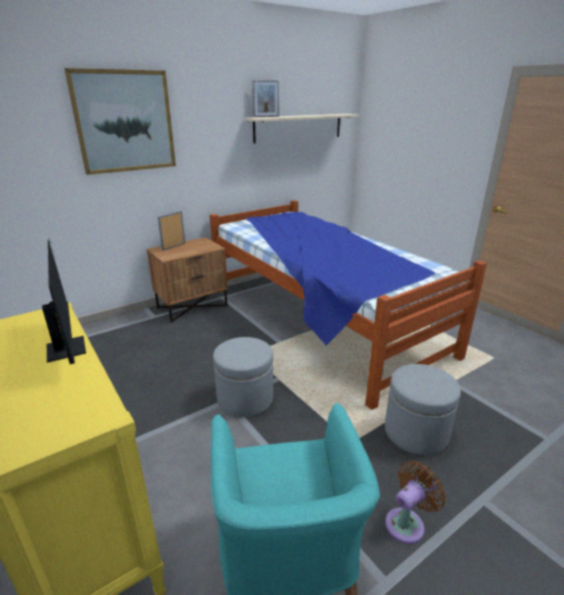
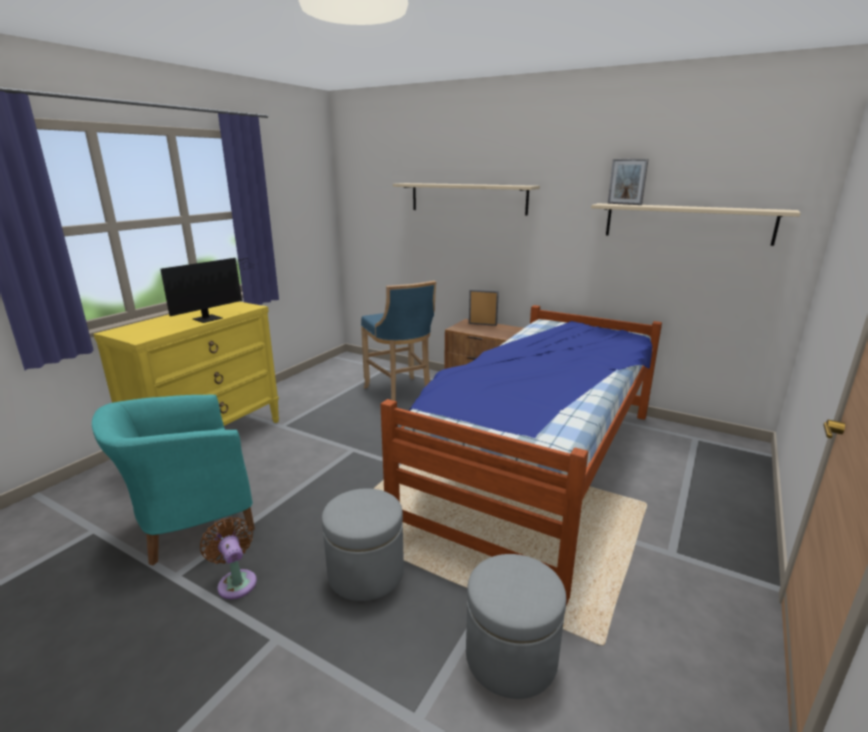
camera: 65 degrees right, 5 degrees down
(125, 122) = (467, 198): picture -> beige shelf
(145, 346) = (401, 394): none -> blue stool
(245, 398) = (361, 457): grey ottoman -> grey ottoman (511, 656)
(407, 523) = (236, 581): brown fan -> brown fan turned 150 degrees counterclockwise

